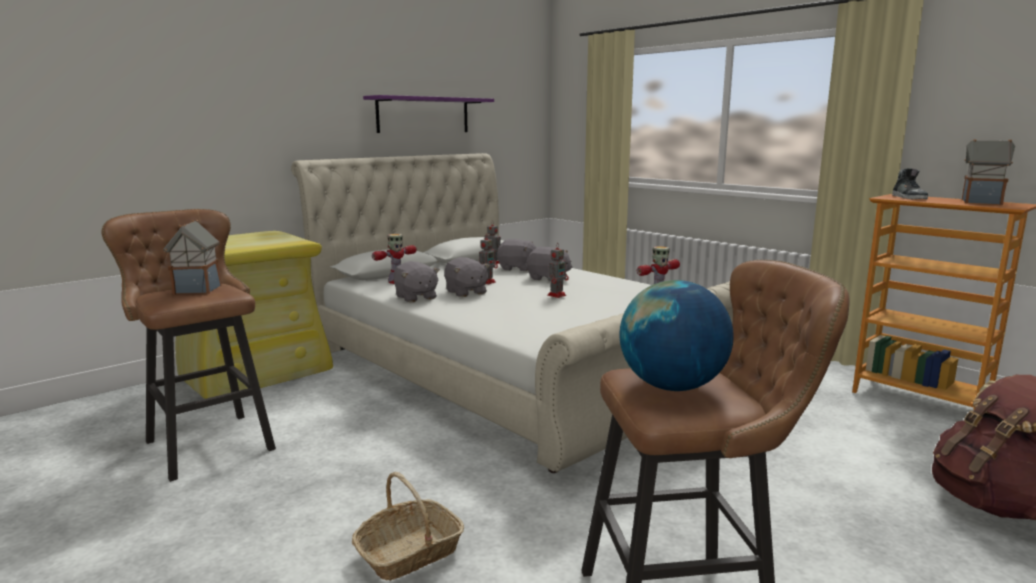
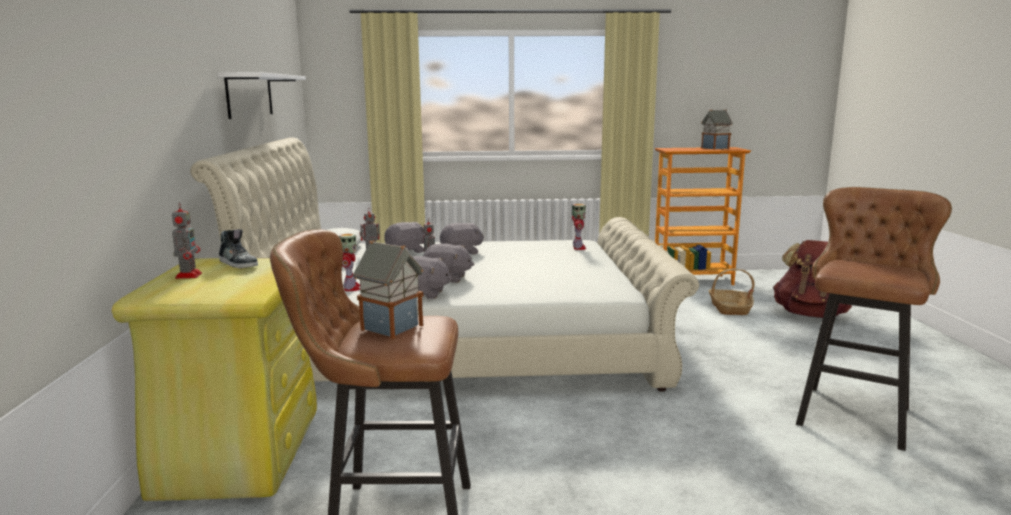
camera: 50 degrees left, 0 degrees up
(409, 553) = (726, 472): basket -> basket (729, 308)
(423, 115) = (250, 95): purple shelf -> white shelf
(557, 295) = (515, 262): toy robot -> toy robot (189, 275)
(671, 387) = (872, 270): globe -> none
(909, 197) = (677, 149): shoe -> shoe (238, 263)

